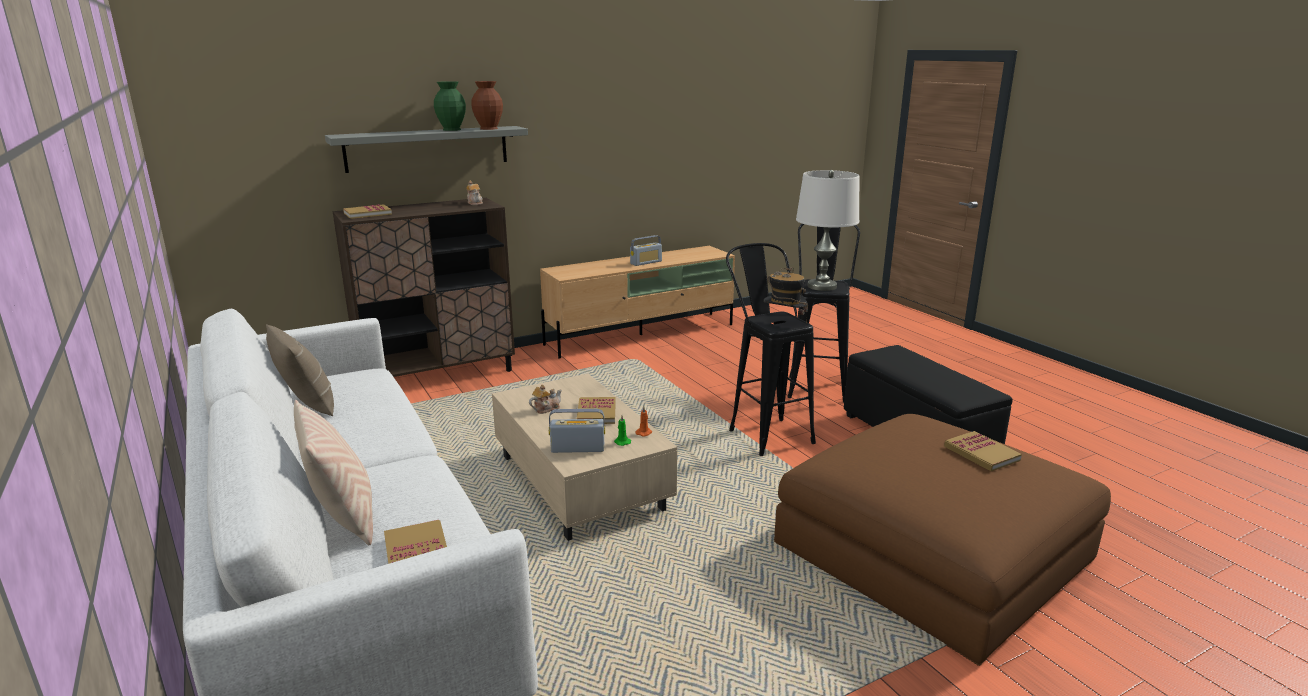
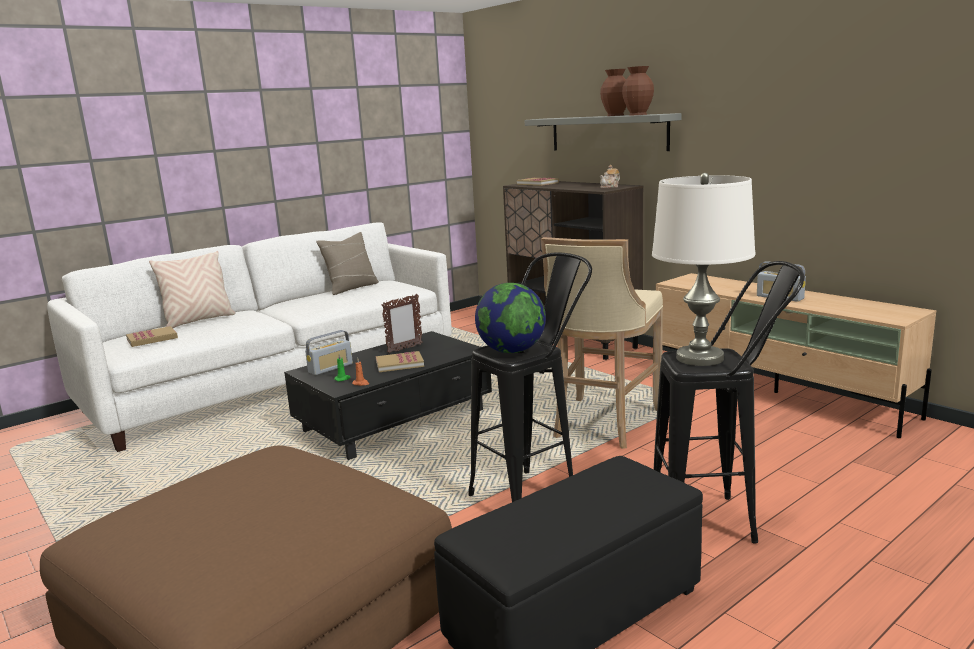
camera: 80 degrees right, 5 degrees down
(452, 129) = (616, 115): green vase -> brown vase
(546, 408) = (404, 349): teapot -> picture frame
(577, 448) = (330, 368): radio -> radio turned 60 degrees clockwise
(580, 481) = (396, 421): beige coffee table -> black coffee table
(658, 393) = (603, 425): none -> beige stool
(784, 322) = (511, 351): hat -> globe
(981, 453) = (255, 528): book -> none

